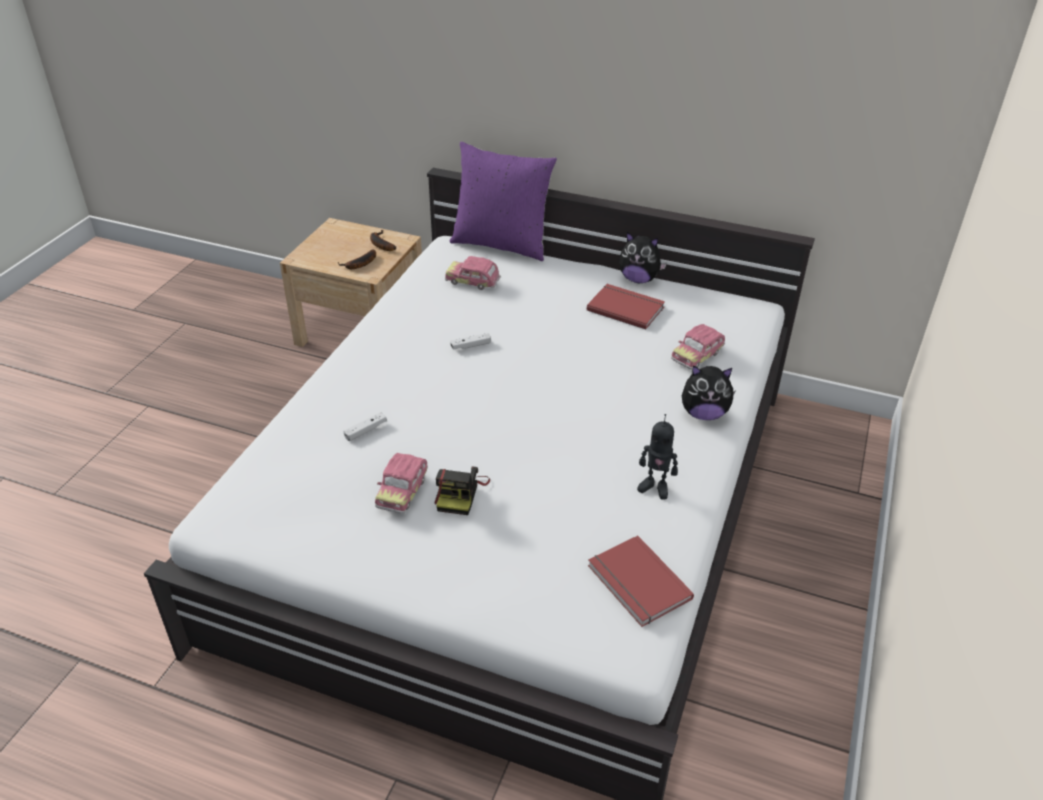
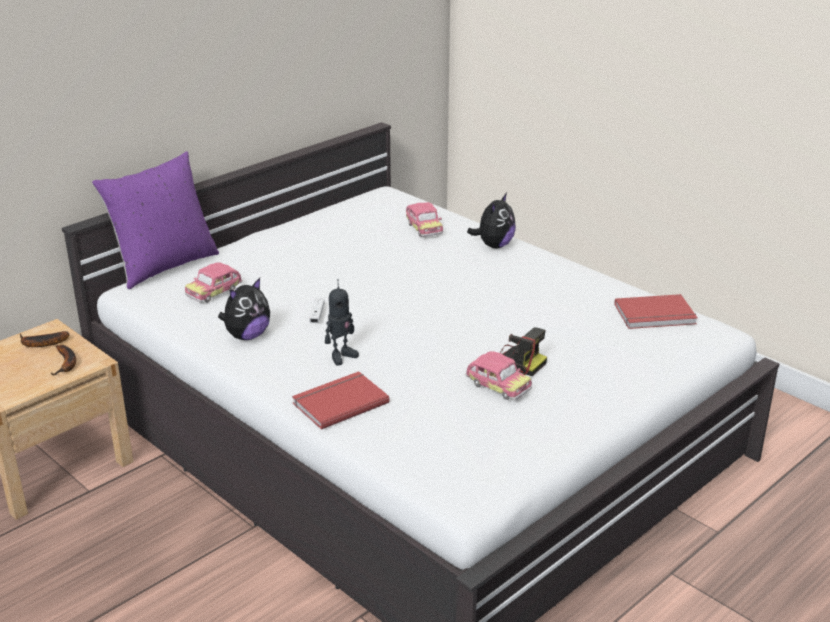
camera: 65 degrees left, 10 degrees down
(365, 430) = (399, 390): white game controller -> none
(626, 308) = (332, 237): red book -> red book (339, 402)
(639, 279) = (296, 222): plush toy -> plush toy (247, 336)
(655, 487) = (562, 284): toy robot -> toy robot (341, 356)

